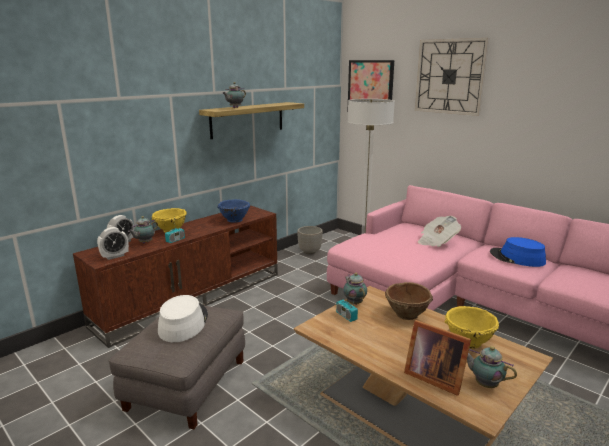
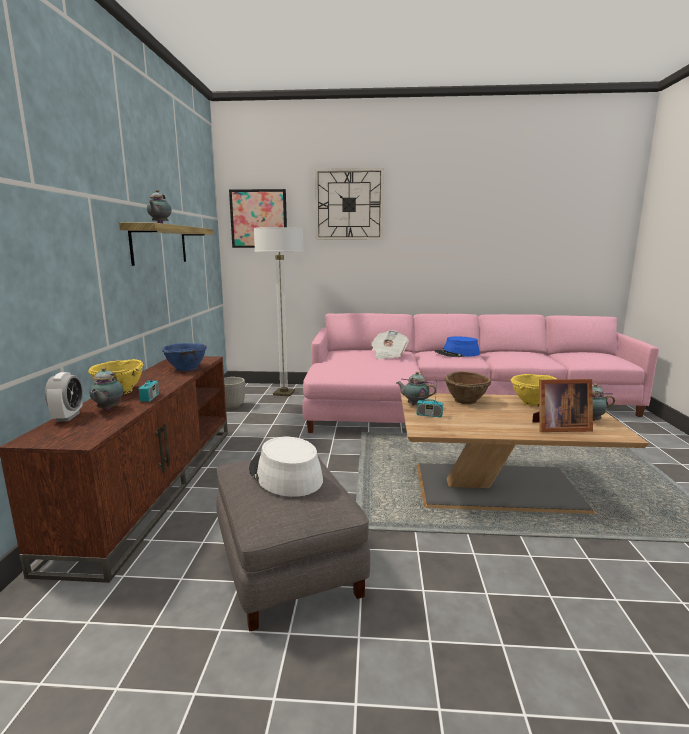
camera: 40 degrees left, 5 degrees down
(115, 256) = (92, 431): alarm clock -> none

